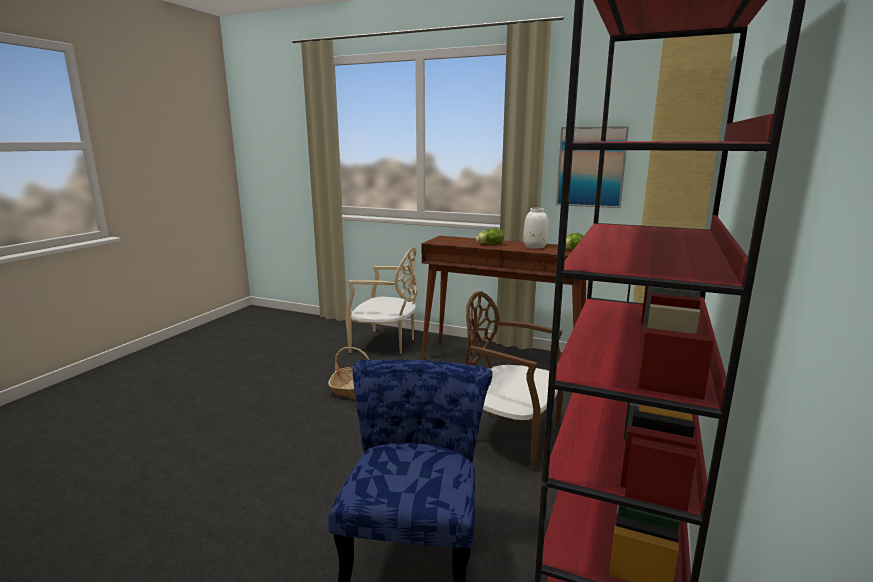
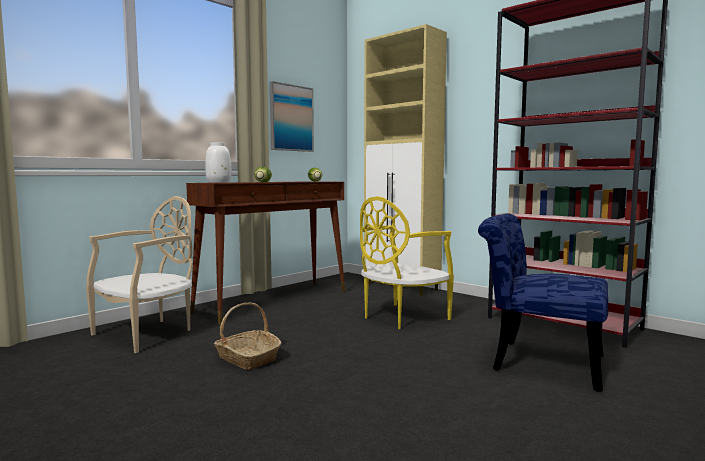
camera: 70 degrees left, 10 degrees down
(511, 436) = (401, 317): brown chair -> yellow chair
(535, 246) = (290, 181): white vase -> white vase (218, 182)

